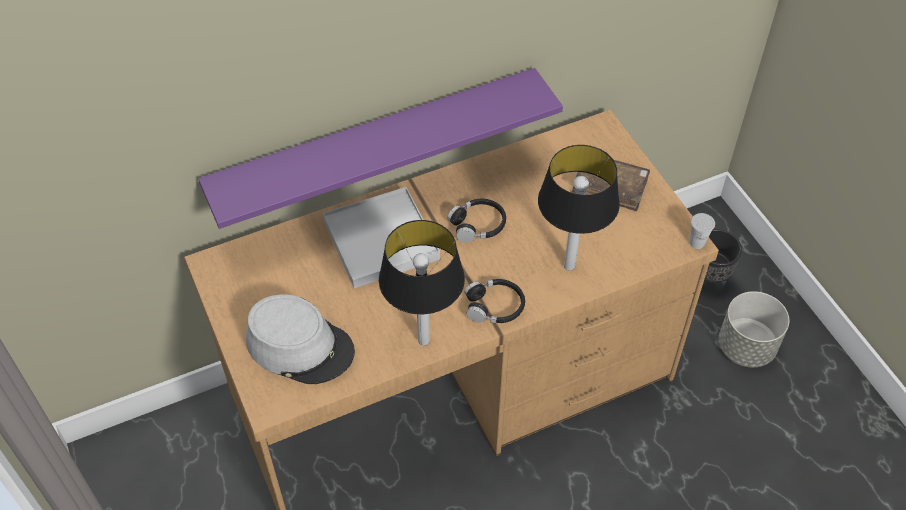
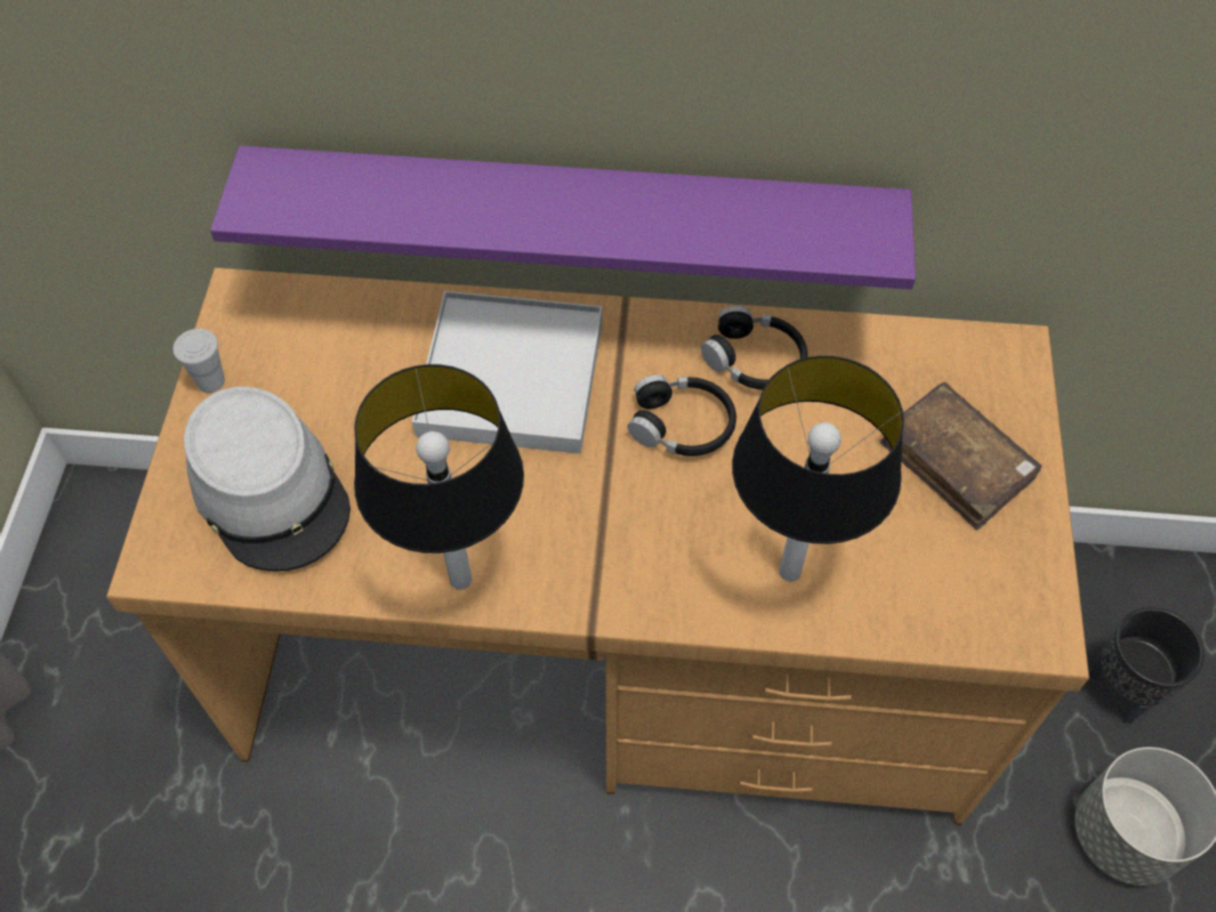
camera: 30 degrees right, 5 degrees up
(494, 307) = (613, 580): black headphones -> black headphones (754, 360)
(697, 243) = (1054, 644): white cup -> white cup (211, 382)

